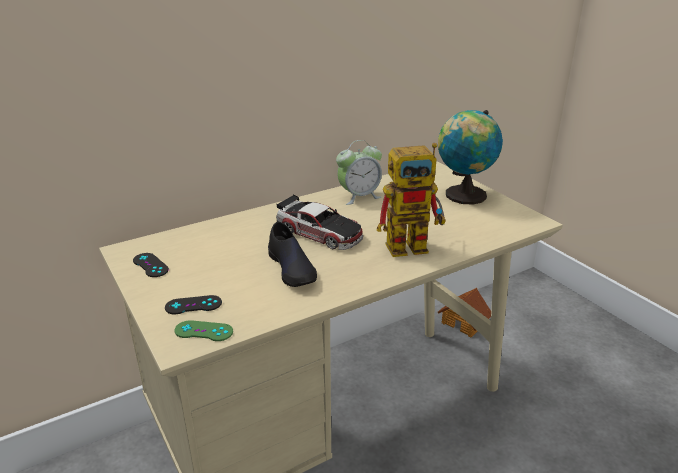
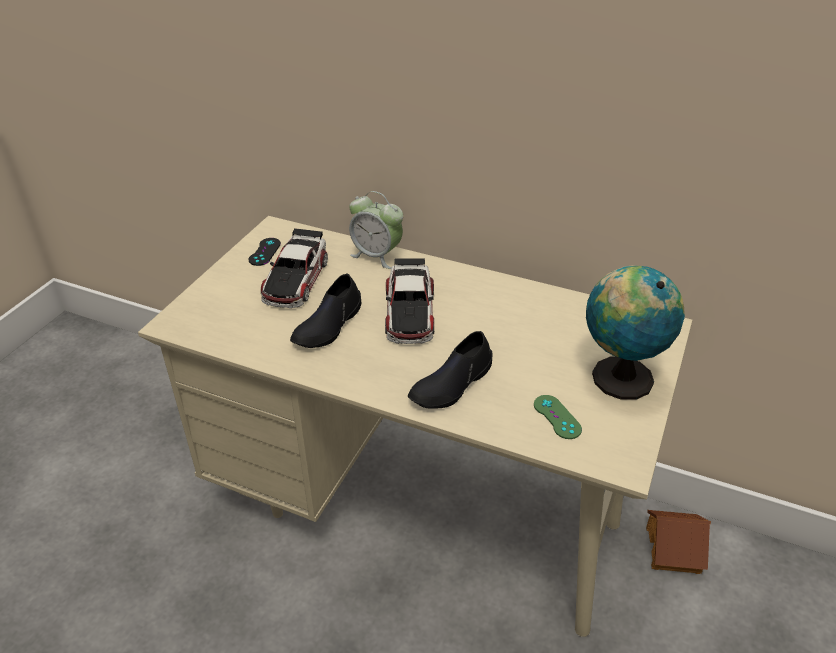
camera: 55 degrees right, 10 degrees up
(193, 305) = (227, 302): black game controller -> none
(203, 331) = (197, 326): green game controller -> green game controller (557, 417)
(211, 263) = (296, 279): none -> toy car
(359, 196) = (516, 301): alarm clock -> alarm clock (376, 255)
(414, 245) = (451, 384): toy robot -> black shoe

